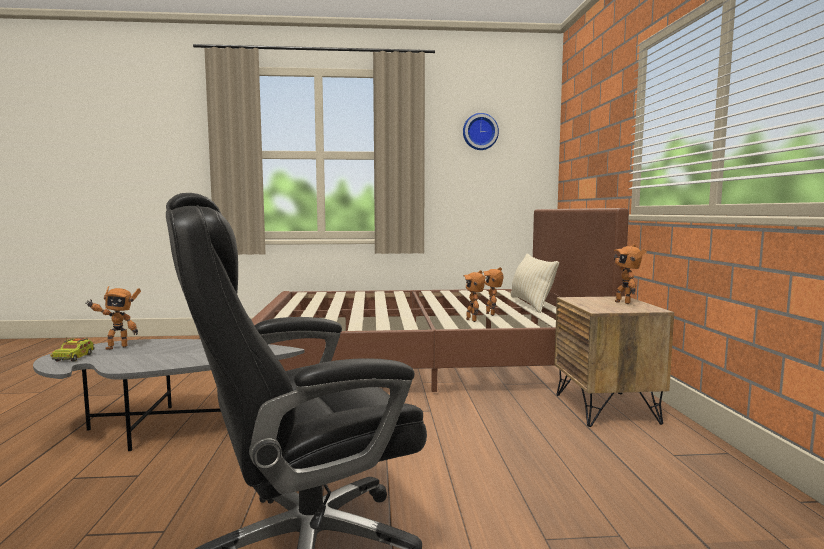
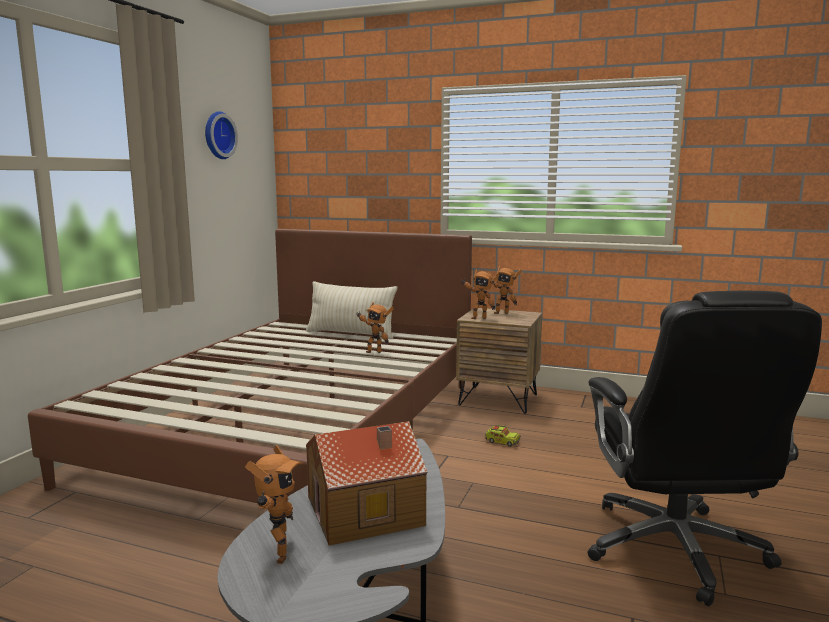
camera: 65 degrees left, 5 degrees up
(74, 357) = (312, 589): toy truck -> toy truck (502, 442)
(169, 354) = (367, 511): none -> toy house
(473, 320) = (390, 361): toy robot -> toy robot (478, 318)

